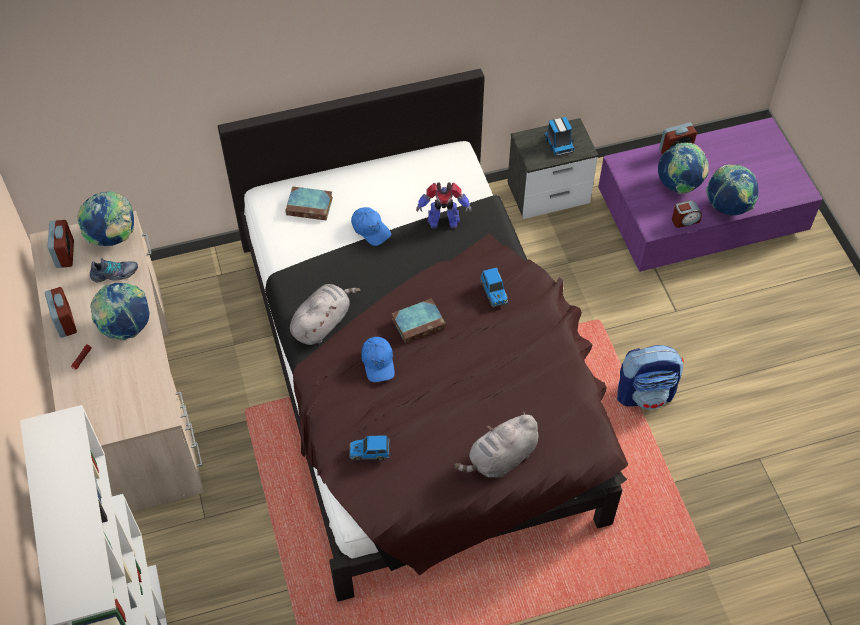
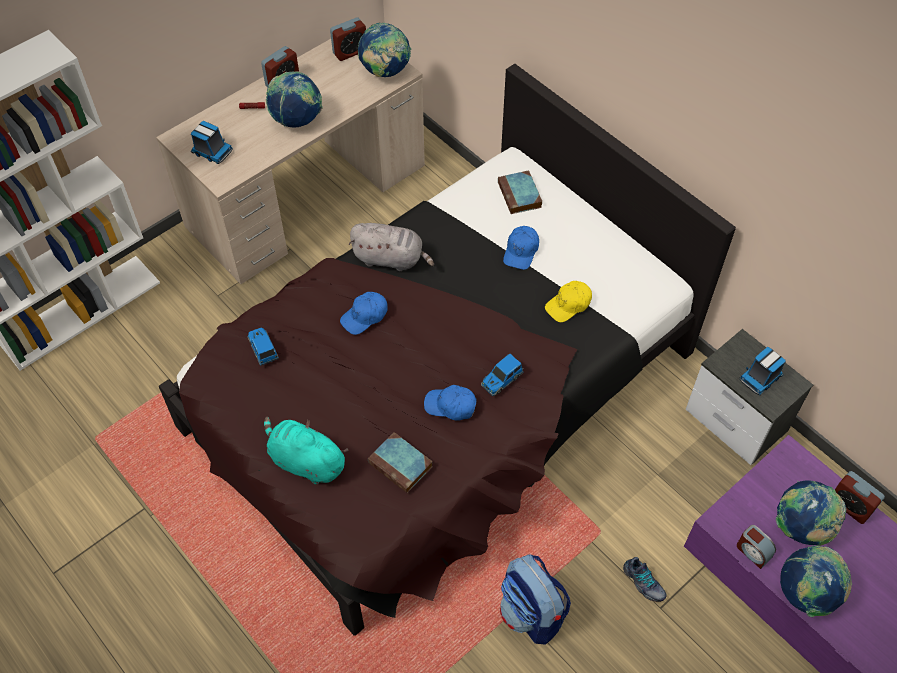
camera: 65 degrees right, 0 degrees up
(115, 274) = (347, 90): shoe -> shoe (643, 583)
(117, 412) = (211, 151): none -> toy truck
(419, 322) = (428, 331): book -> book (402, 465)
(443, 221) = (568, 305): toy robot -> yellow cap
(501, 335) = (451, 406): none -> blue cap
(501, 458) = (305, 461): grey plush toy -> turquoise plush toy

